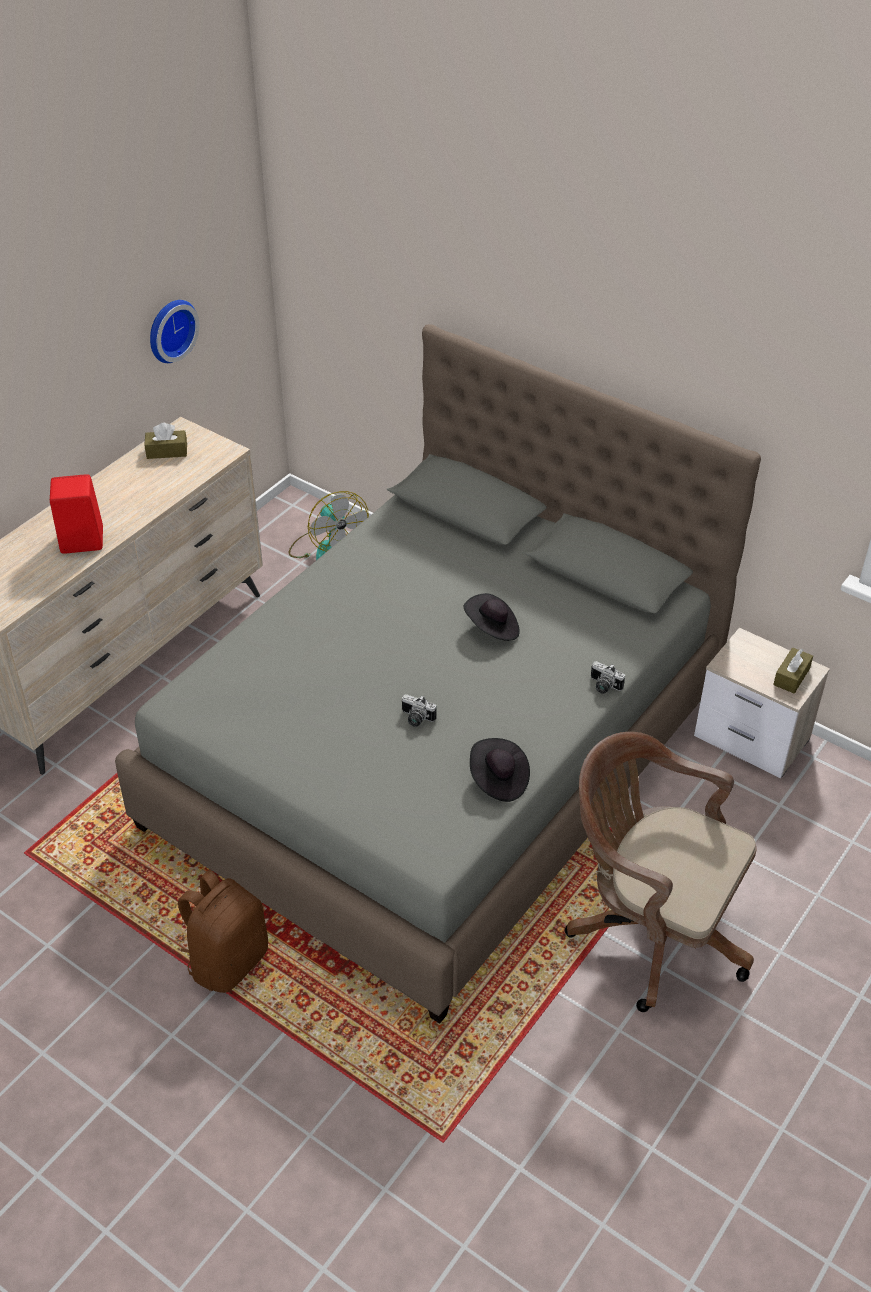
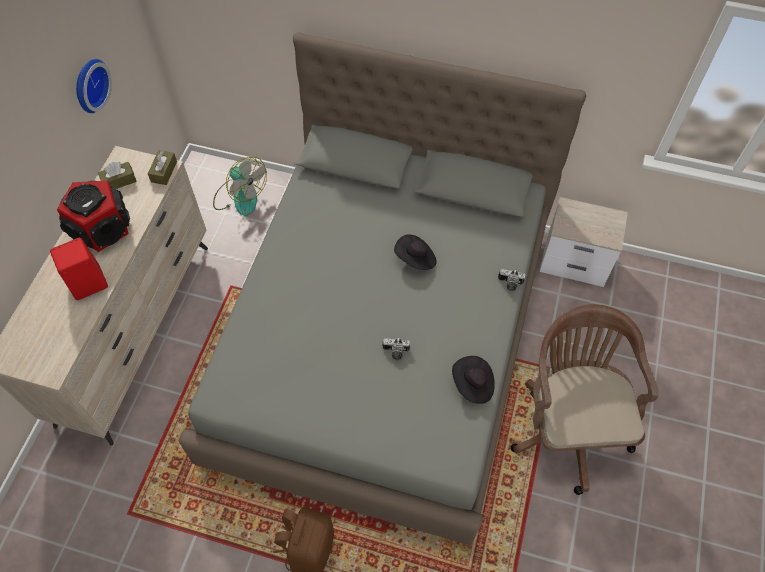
camera: 20 degrees left, 15 degrees up
(125, 492) = (103, 228): none -> speaker
(650, 929) = (568, 424): brown office chair -> brown office chair turned 75 degrees clockwise
(791, 676) = (607, 225): brown tissue box -> brown tissue box (164, 171)

